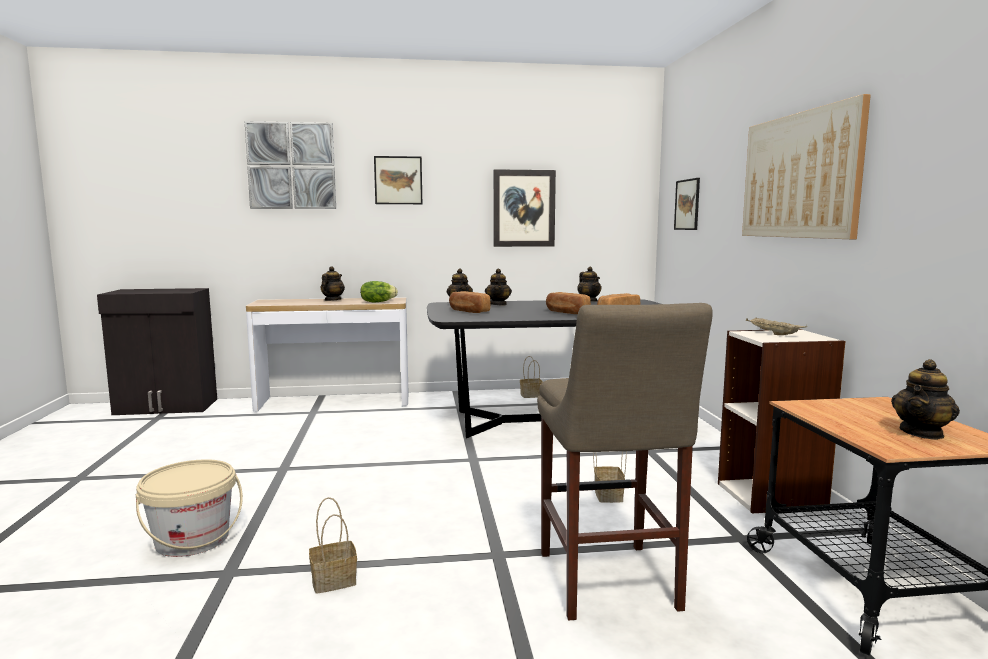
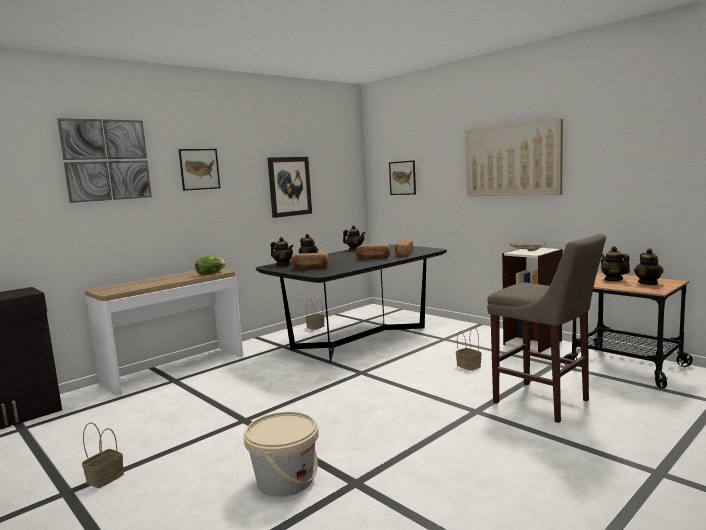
camera: 35 degrees left, 0 degrees up
(332, 300) = (163, 279): teapot -> teapot (613, 279)
(335, 580) = (425, 457): basket -> basket (106, 477)

